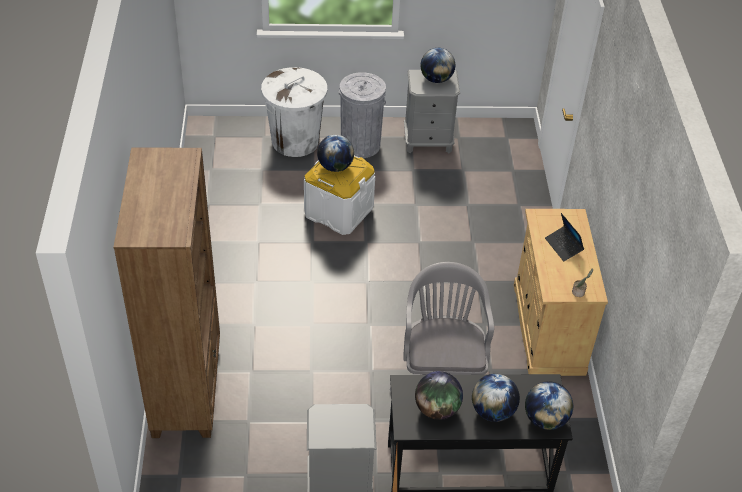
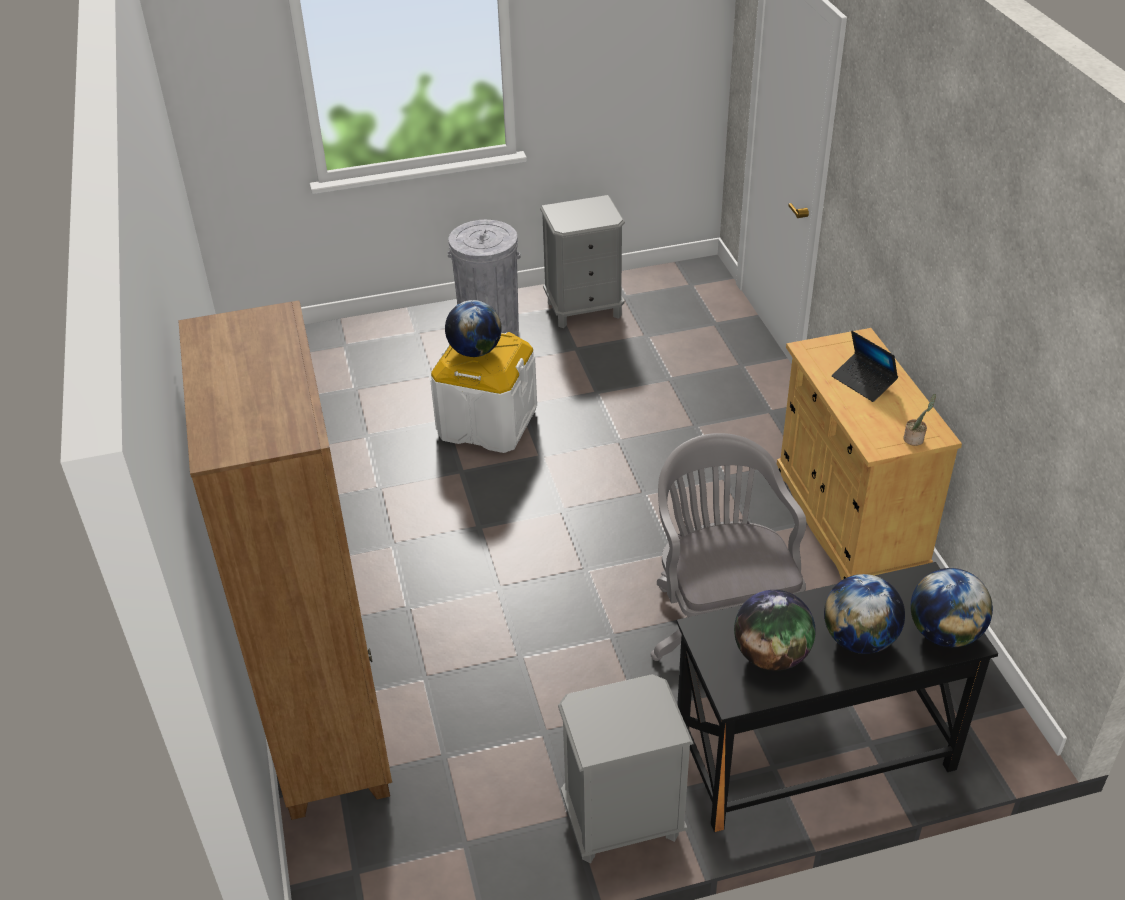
camera: 10 degrees left, 5 degrees down
(295, 141) = (394, 343): white trash can -> none
(436, 79) = (585, 210): globe -> none

